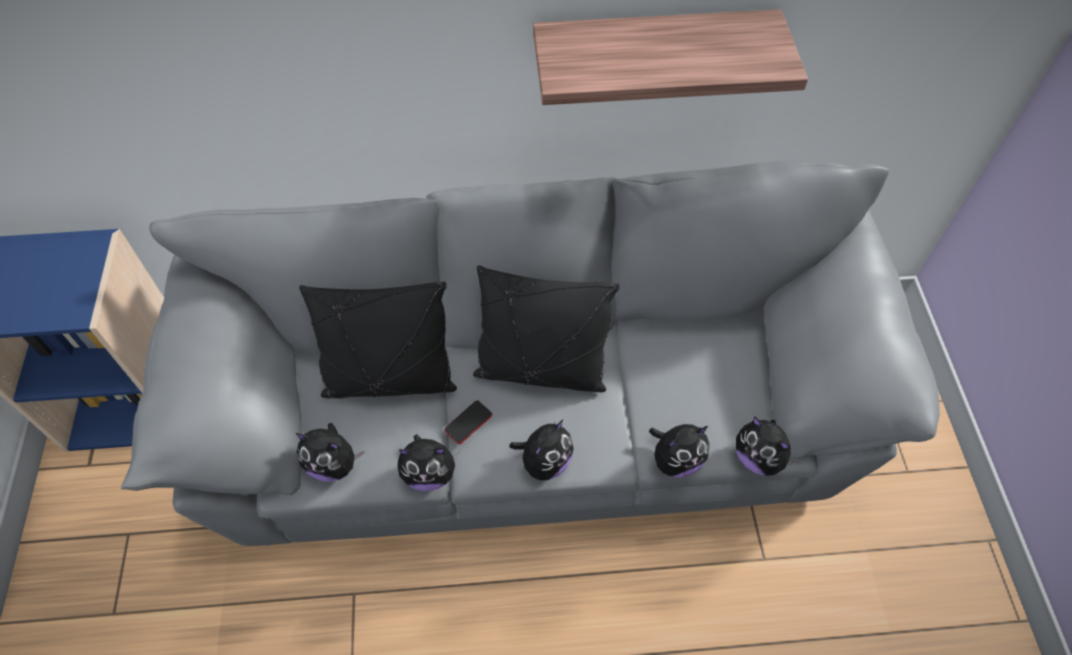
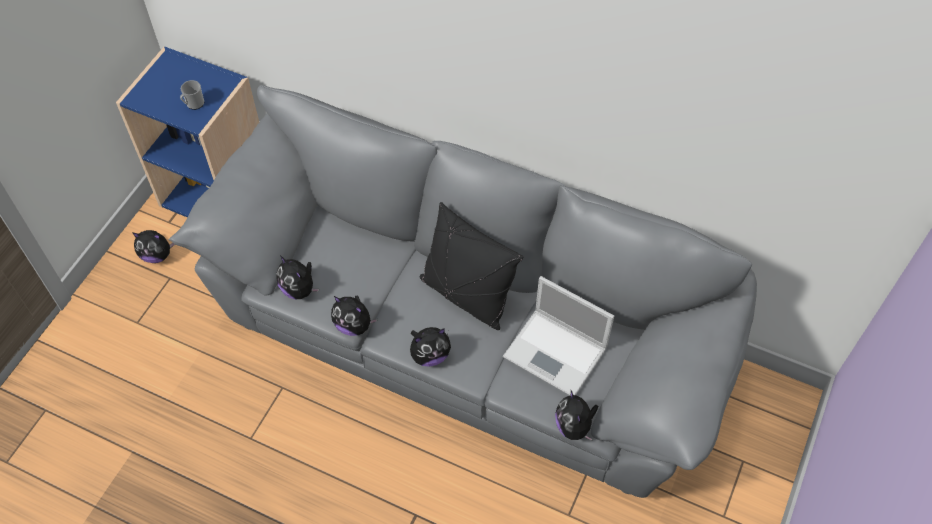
camera: 30 degrees right, 0 degrees up
(60, 293) = (193, 104): none -> mug
(390, 379) = (365, 253): black pillow -> none
(468, 422) = (397, 305): phone -> none
(653, 51) = (608, 110): shelf -> none
(675, 460) = (516, 398): plush toy -> plush toy (157, 255)
(684, 384) = (556, 353): none -> laptop

